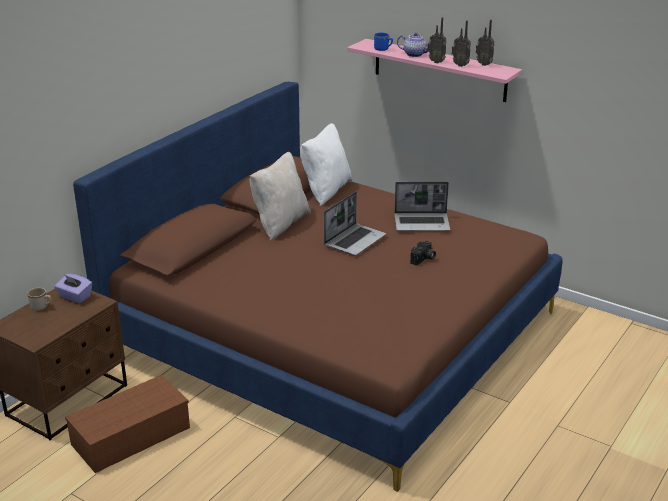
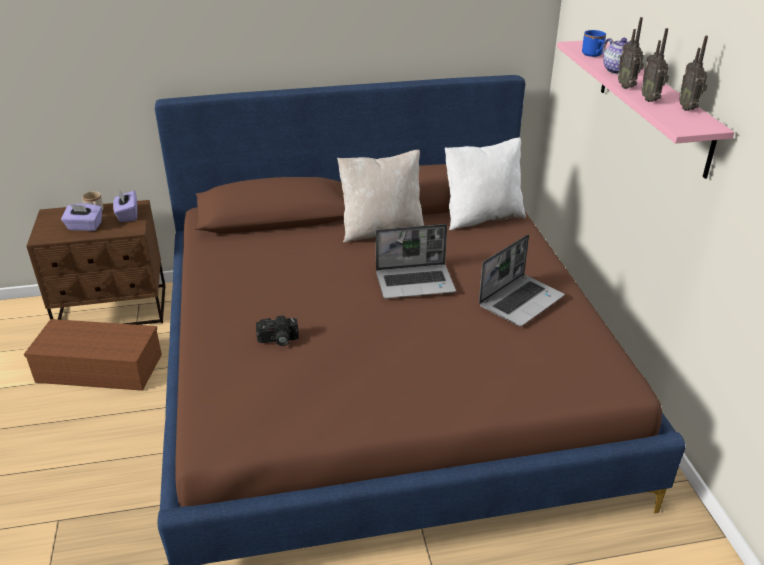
camera: 45 degrees right, 5 degrees up
(56, 319) = (84, 227): none -> purple tissue box
(422, 223) = (521, 301): laptop -> laptop turned 90 degrees counterclockwise
(423, 259) = (451, 343): camera -> camera (278, 340)

